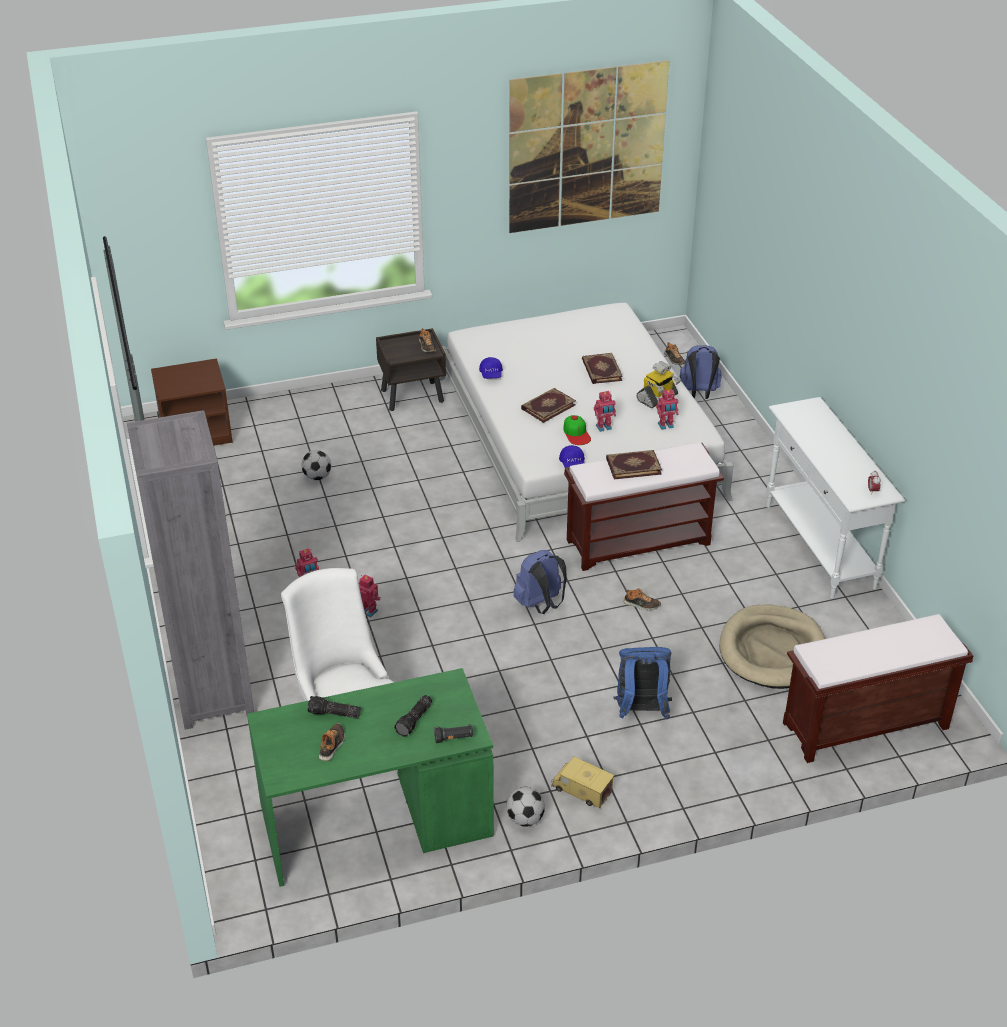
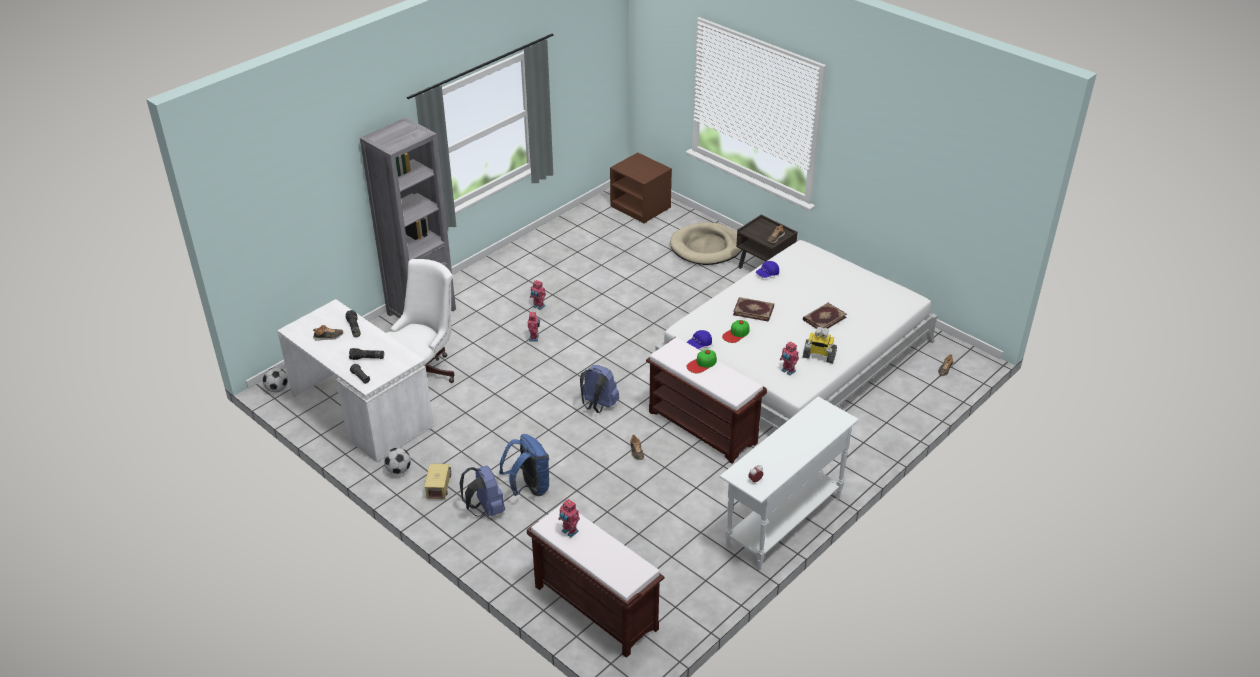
camera: 60 degrees right, 0 degrees up
(317, 477) = (642, 267): football -> football (277, 389)
(374, 822) = (360, 411): green desk -> white desk
(587, 148) = (941, 160): picture -> none
(604, 428) = (755, 343): toy robot -> toy robot (569, 532)
(633, 466) = (702, 364): book -> cap
(699, 393) = (914, 397): blue backpack -> blue backpack (485, 509)
(772, 651) = (639, 533): beige dog bed -> beige dog bed (707, 247)

